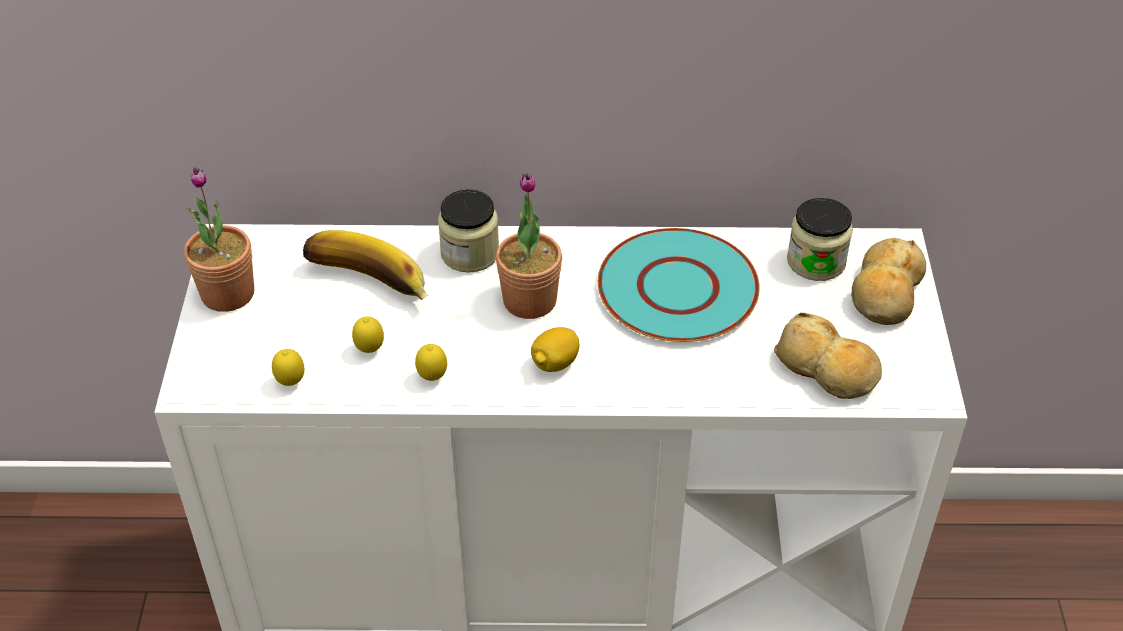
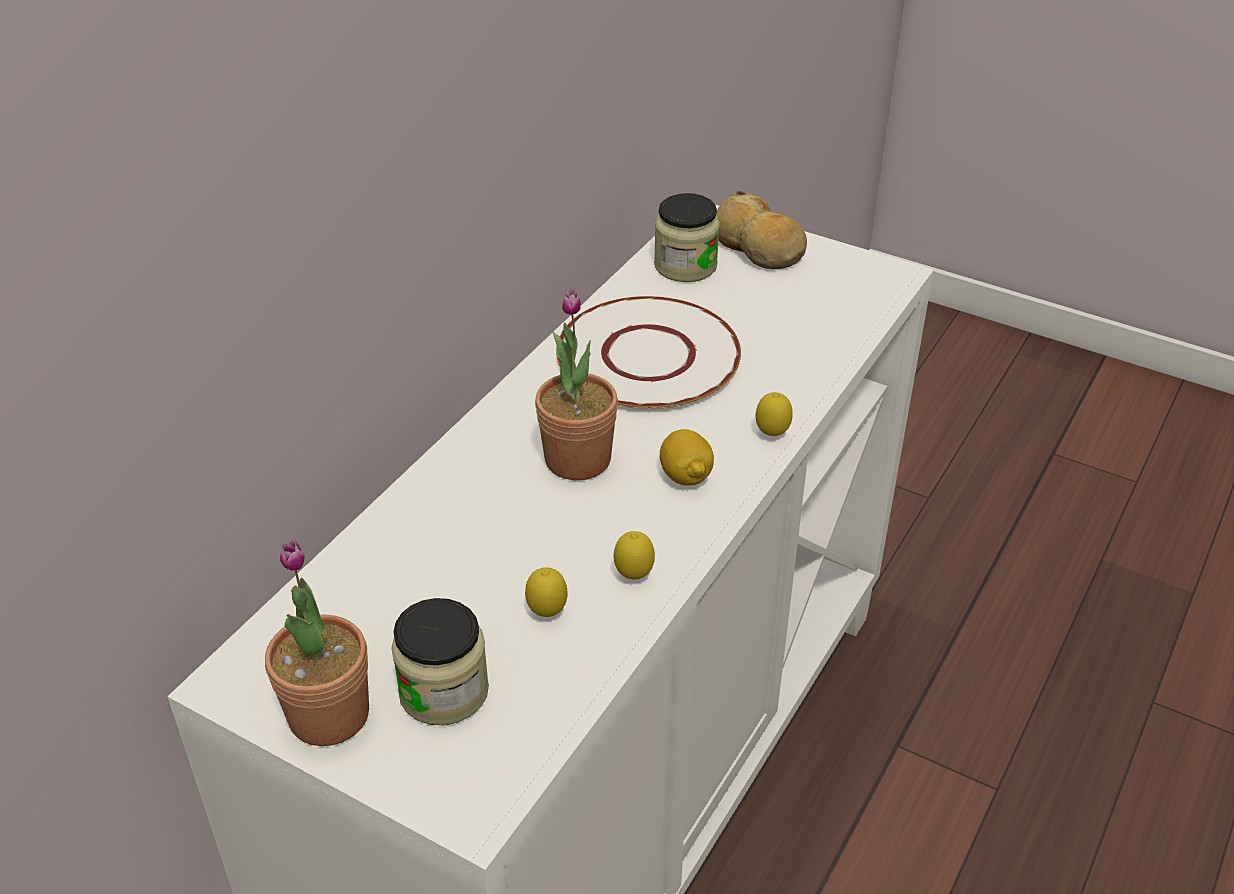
camera: 60 degrees left, 5 degrees down
(291, 383) = (544, 705): lemon -> lemon (772, 435)
(366, 287) = (438, 579): banana -> none
(470, 253) = (463, 476): jar -> jar (444, 691)
(678, 289) = (649, 357): turquoise plate -> white plate
(827, 369) = (825, 315): bread -> none

